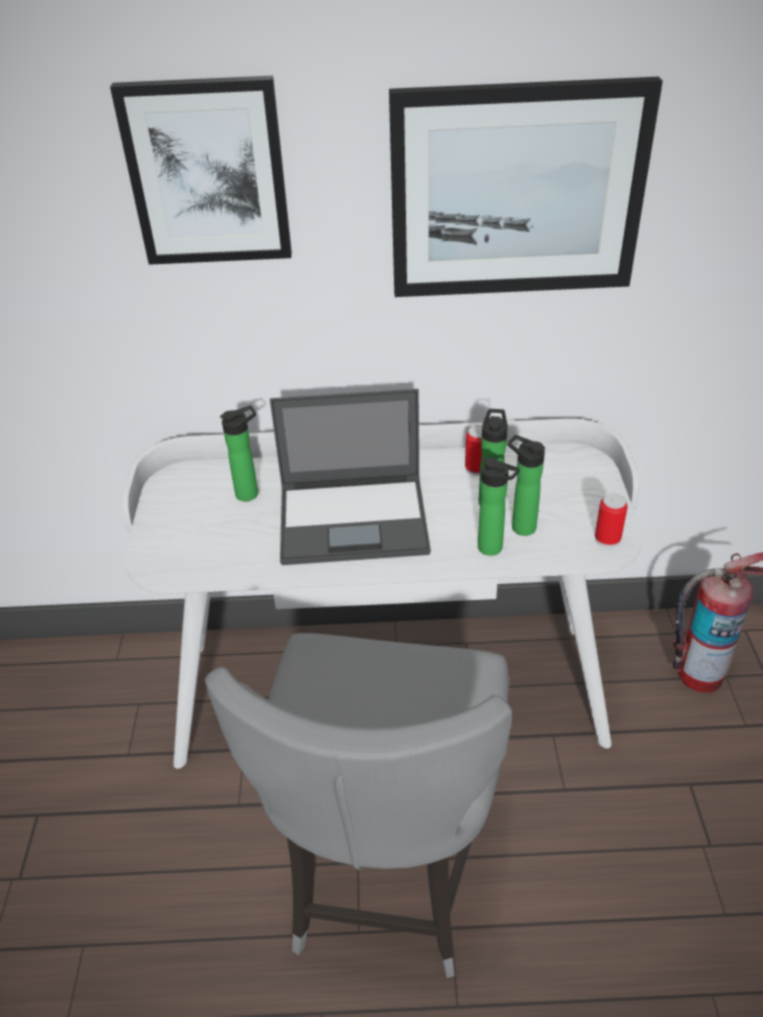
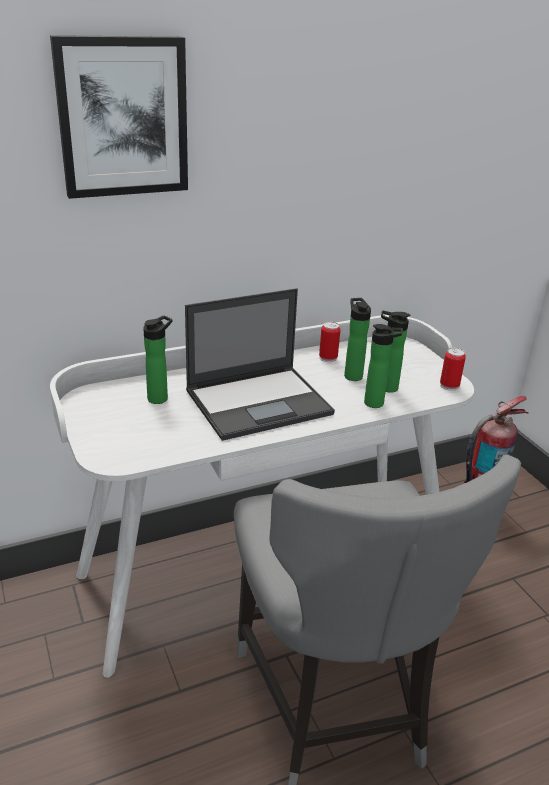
camera: 25 degrees left, 10 degrees down
(516, 191) = (348, 135): picture -> none

